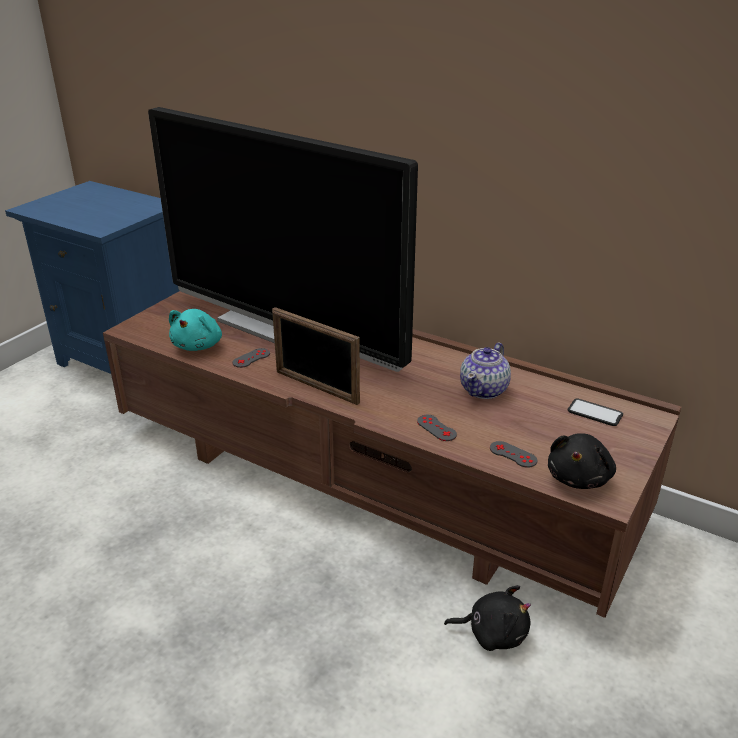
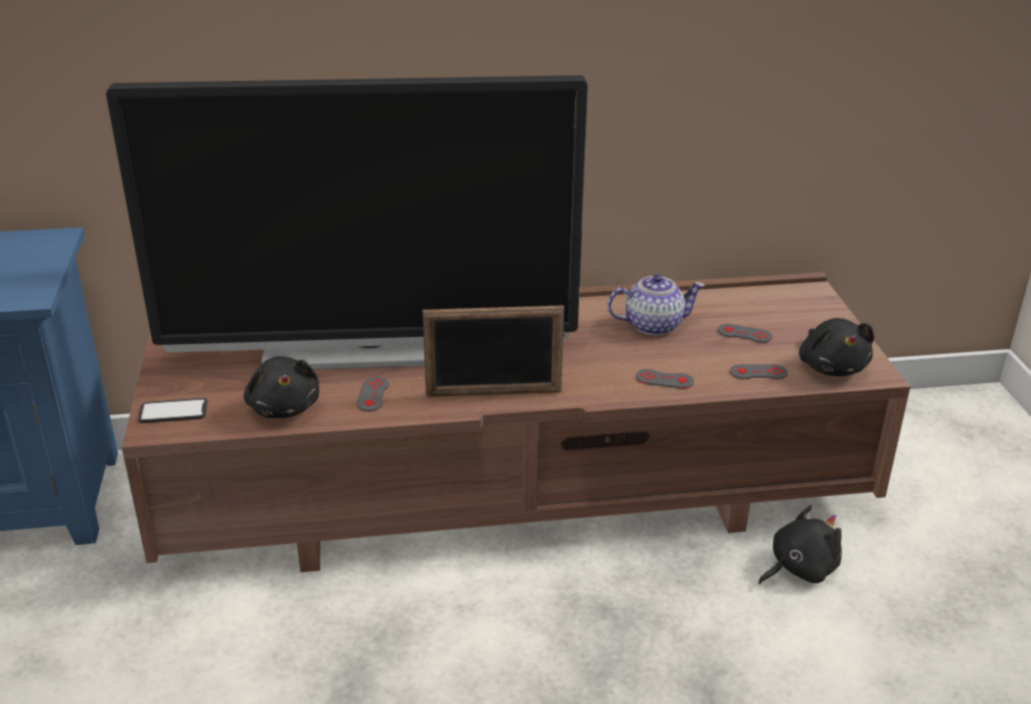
camera: 40 degrees left, 0 degrees up
(199, 345) = (284, 407): turquoise plush toy -> black plush toy
(484, 389) = (652, 325): teapot -> teapot turned 90 degrees counterclockwise
(545, 424) = (744, 334): none -> grey game controller
(594, 413) = (767, 306): phone -> phone (173, 412)

